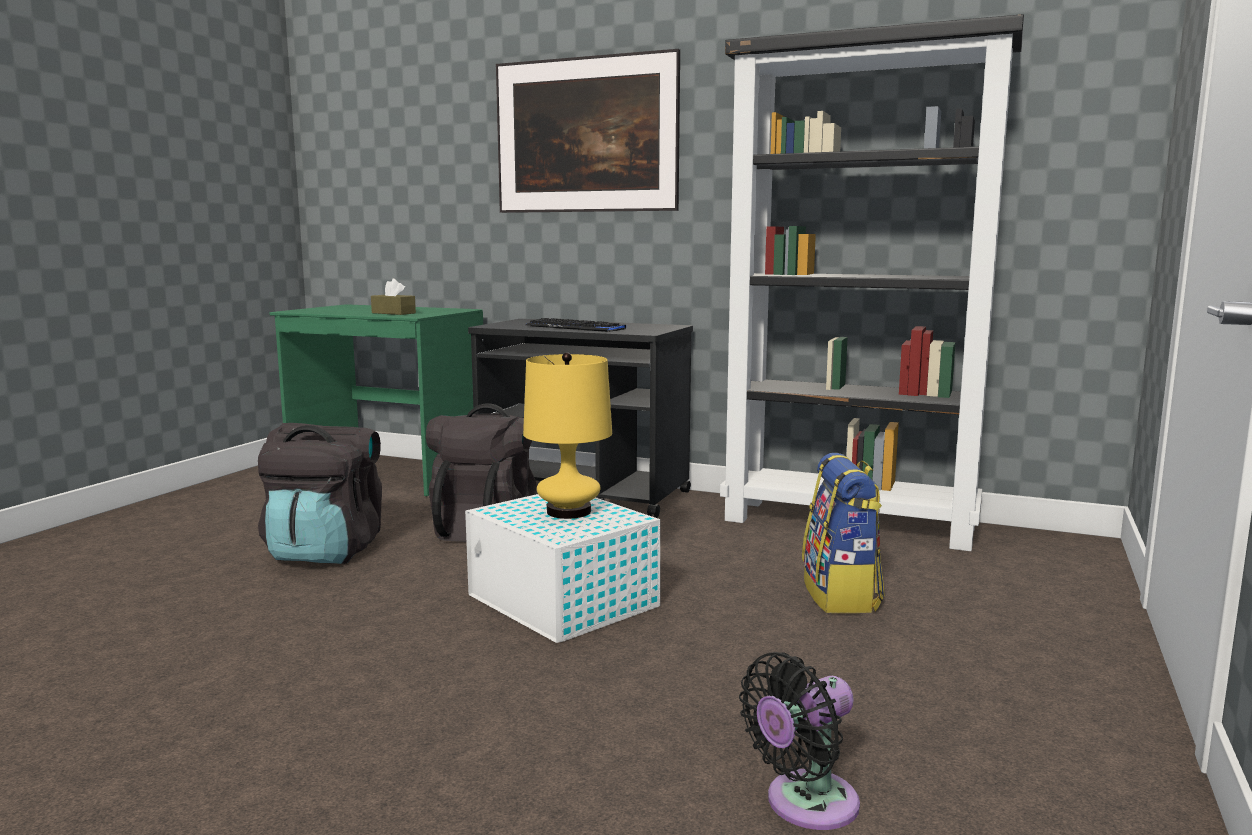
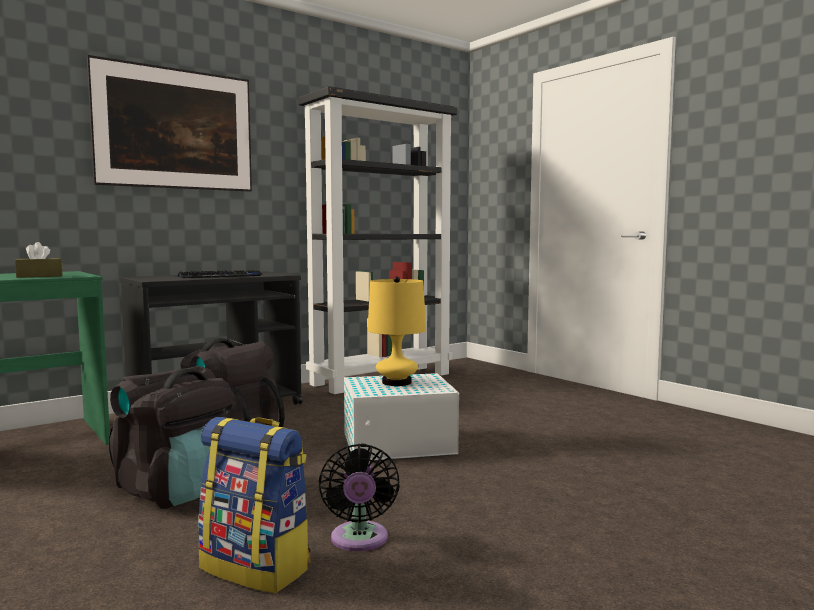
camera: 60 degrees left, 5 degrees down
(805, 805) = (652, 446): black fan -> black fan (359, 540)
(841, 595) = (468, 400): backpack -> backpack (257, 567)

